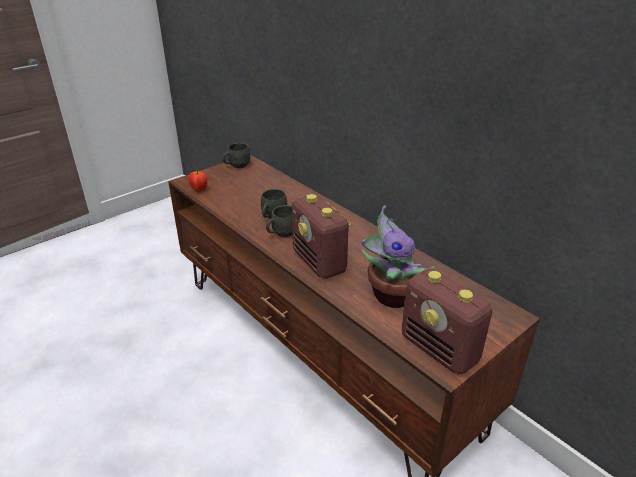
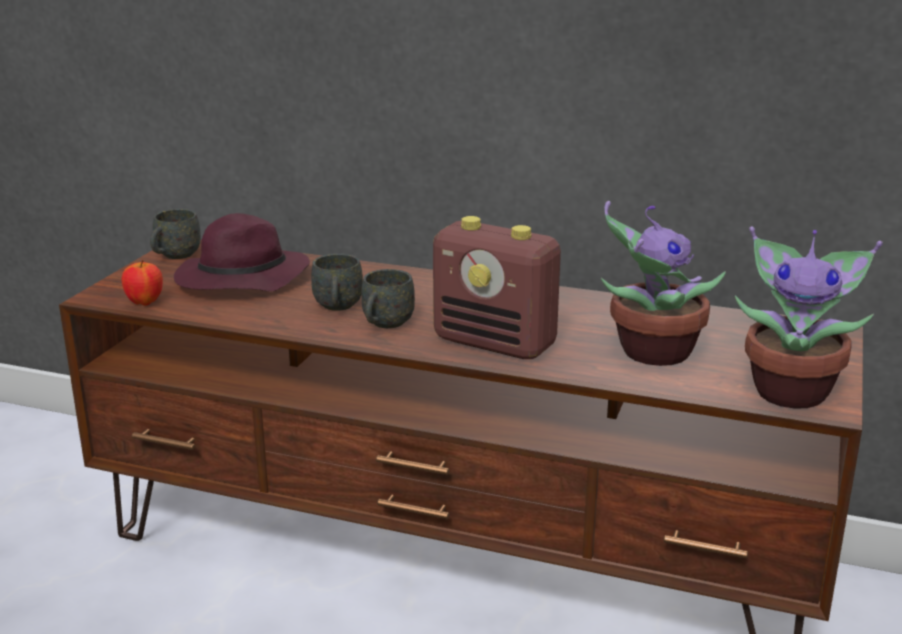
camera: 30 degrees left, 10 degrees down
(249, 187) = (241, 279): none -> purple hat
(440, 350) = (792, 391): radio -> potted plant

